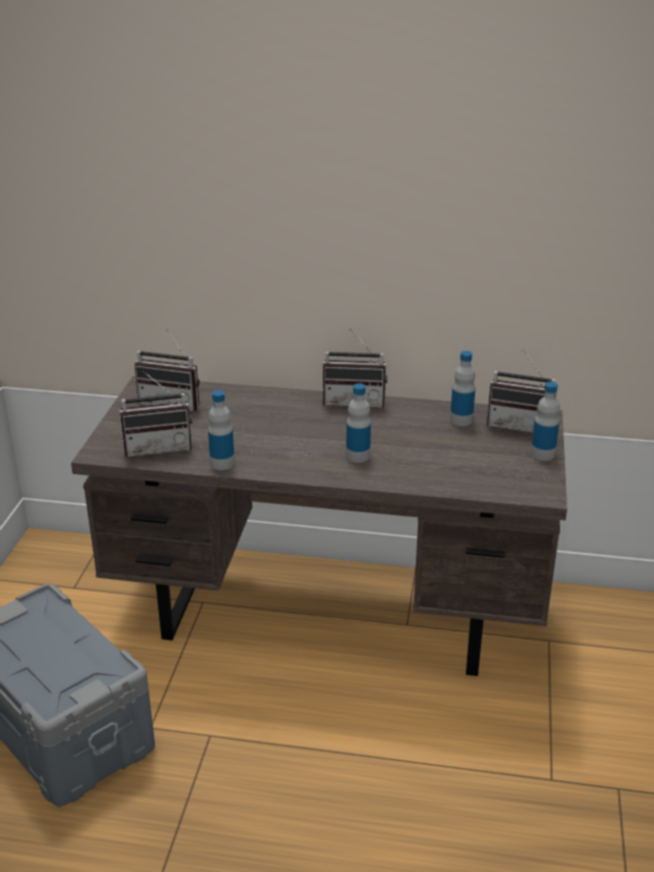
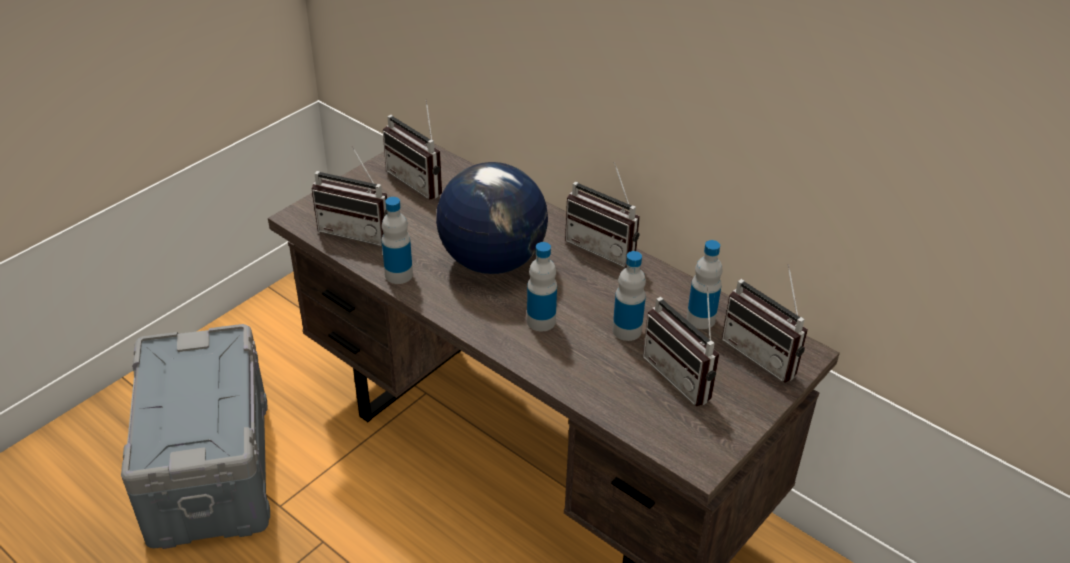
camera: 30 degrees right, 10 degrees up
(283, 433) = (493, 260): none -> globe
(484, 453) = (685, 375): none -> radio
(542, 454) = (753, 405): bottle -> bottle (627, 330)

